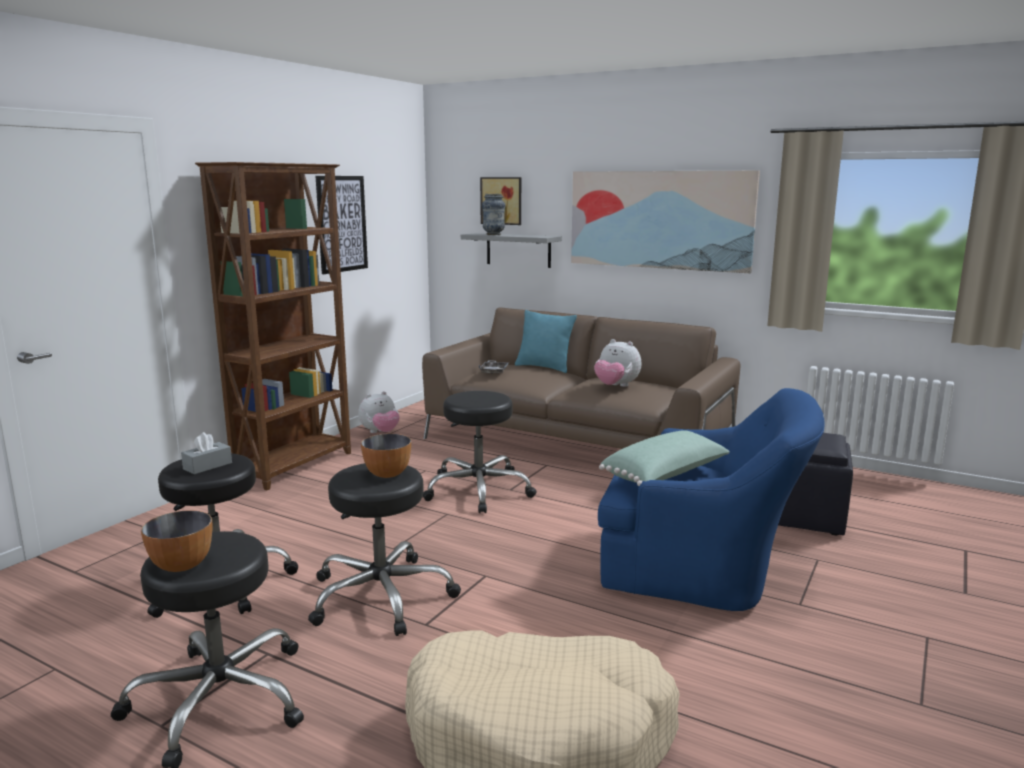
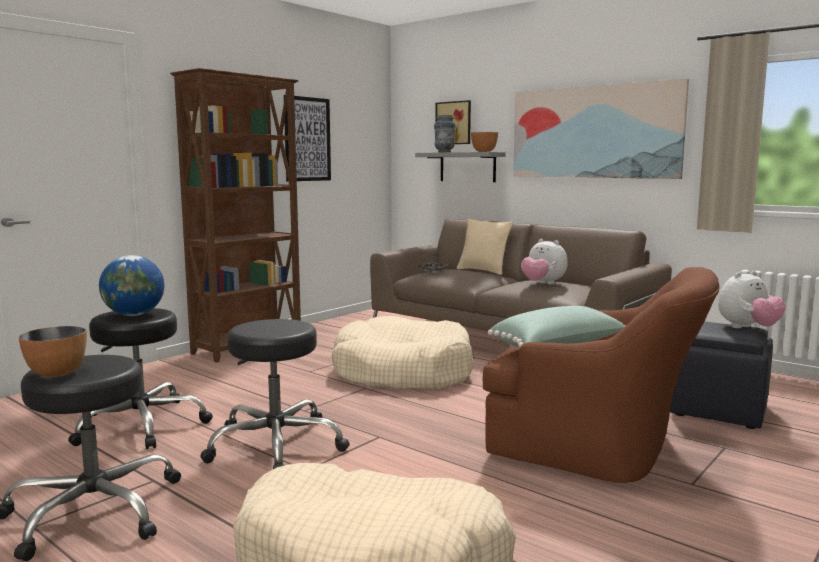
camera: 10 degrees right, 5 degrees down
(207, 466) = (134, 315): grey tissue box -> globe
(380, 433) = (334, 327): plush toy -> plush toy (748, 328)
(387, 474) = (283, 326): bowl -> bowl (484, 151)
(478, 490) = (402, 372): black stool -> beige dog bed
(544, 367) = (483, 271): turquoise pillow -> beige pillow
(702, 569) = (597, 446): blue armchair -> brown armchair

